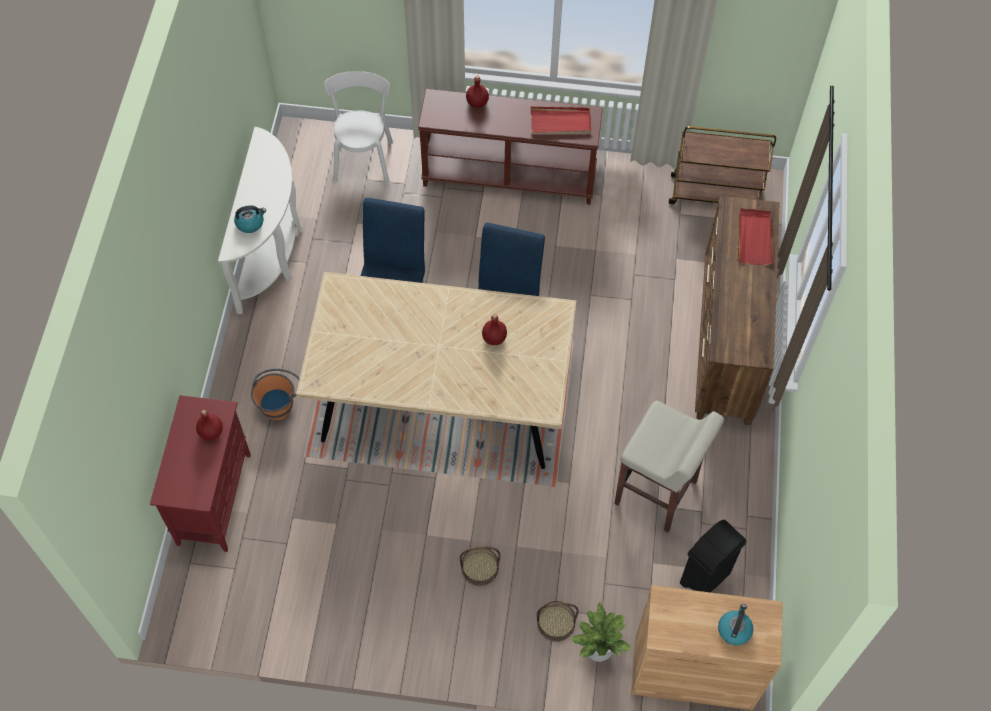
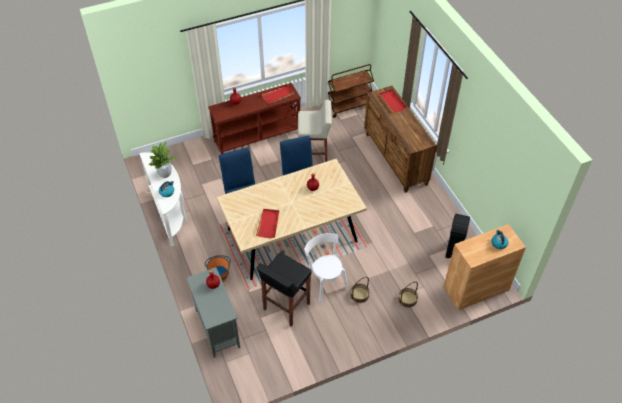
camera: 30 degrees left, 10 degrees down
(214, 498) = (217, 328): red cabinet -> grey cabinet
(344, 522) = (286, 307): none -> black stool
(363, 158) = (185, 157): white chair -> white chair (325, 282)
(373, 368) = (268, 224): none -> red tray
(598, 650) = (432, 300): potted plant -> potted plant (165, 174)
(657, 493) = (410, 228): beige stool -> beige stool (314, 159)

